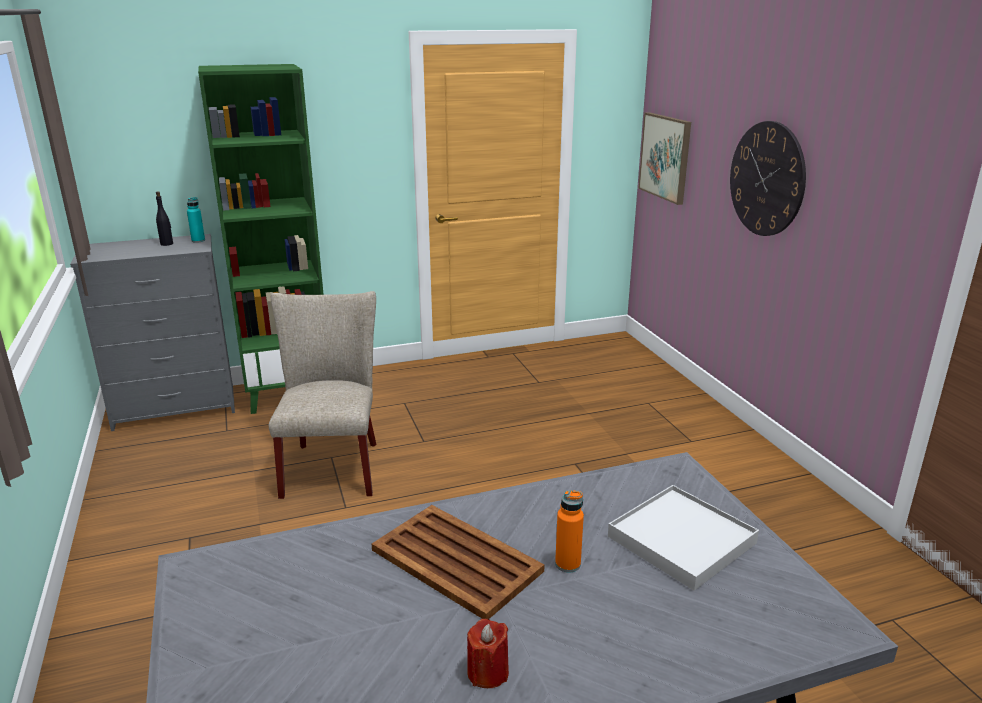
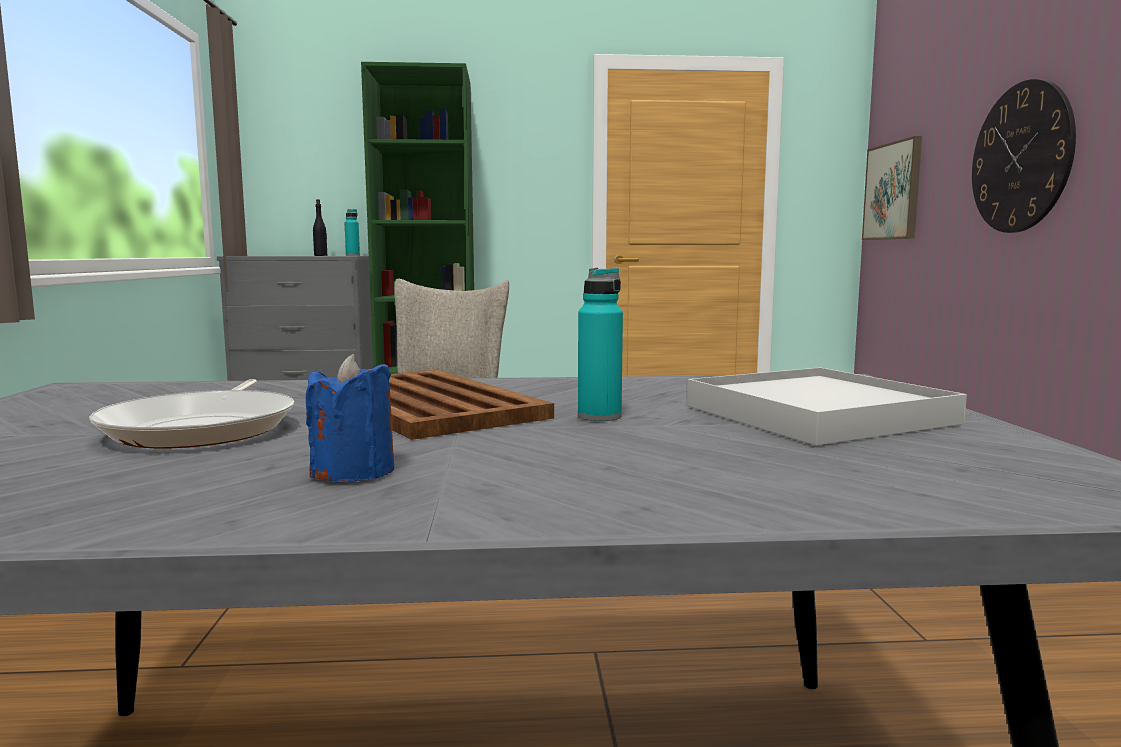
camera: 15 degrees right, 15 degrees down
(354, 625) = (205, 428): none -> frying pan
(488, 672) = (354, 472): red candle -> blue candle
(567, 564) = (599, 416): orange bottle -> turquoise bottle

